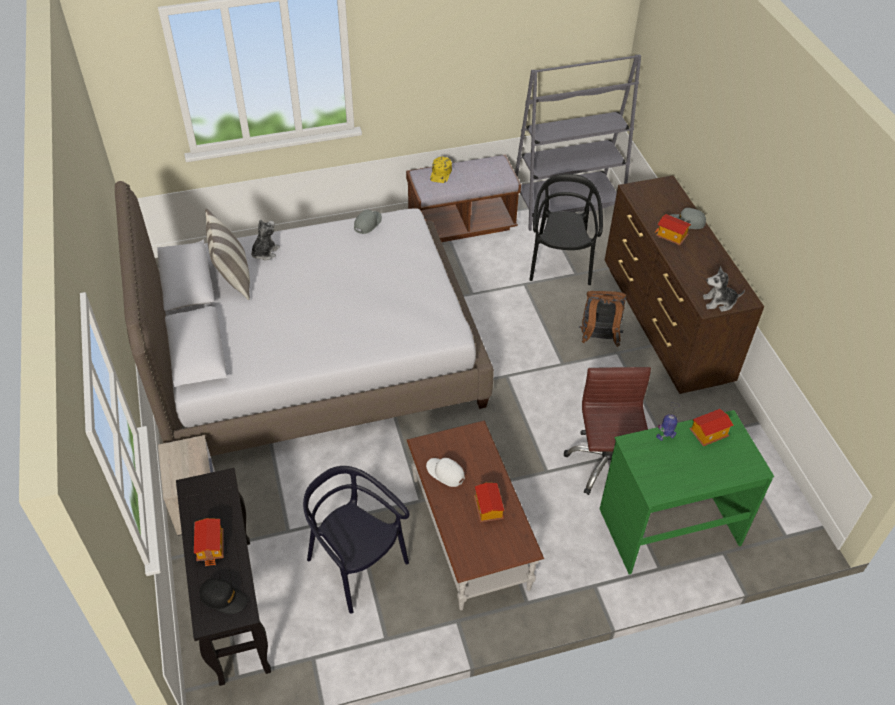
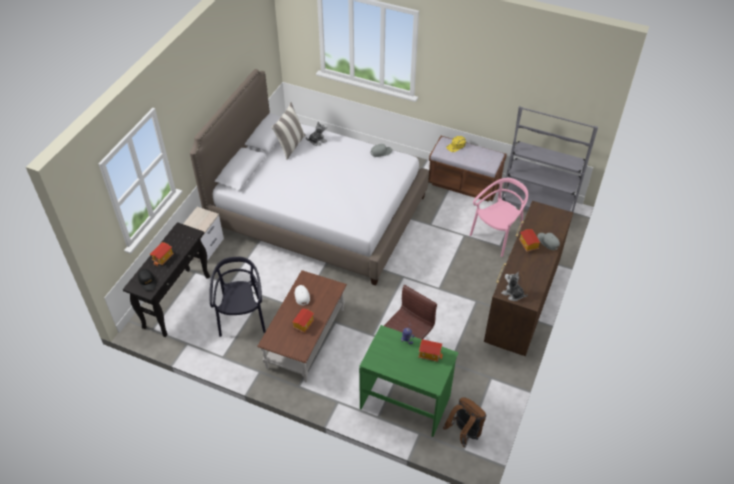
camera: 40 degrees right, 0 degrees up
(560, 264) = (497, 236): black chair -> pink chair
(598, 338) = (474, 287): brown backpack -> brown backpack (464, 432)

